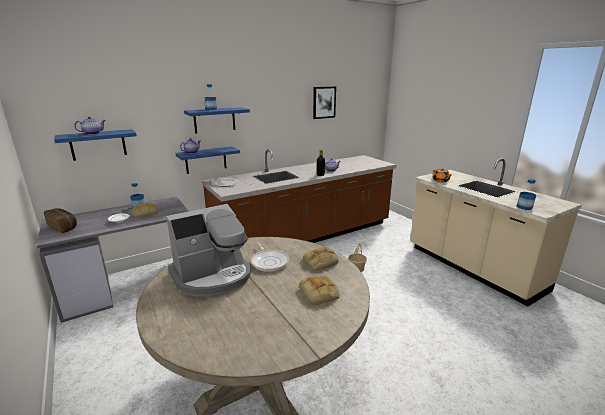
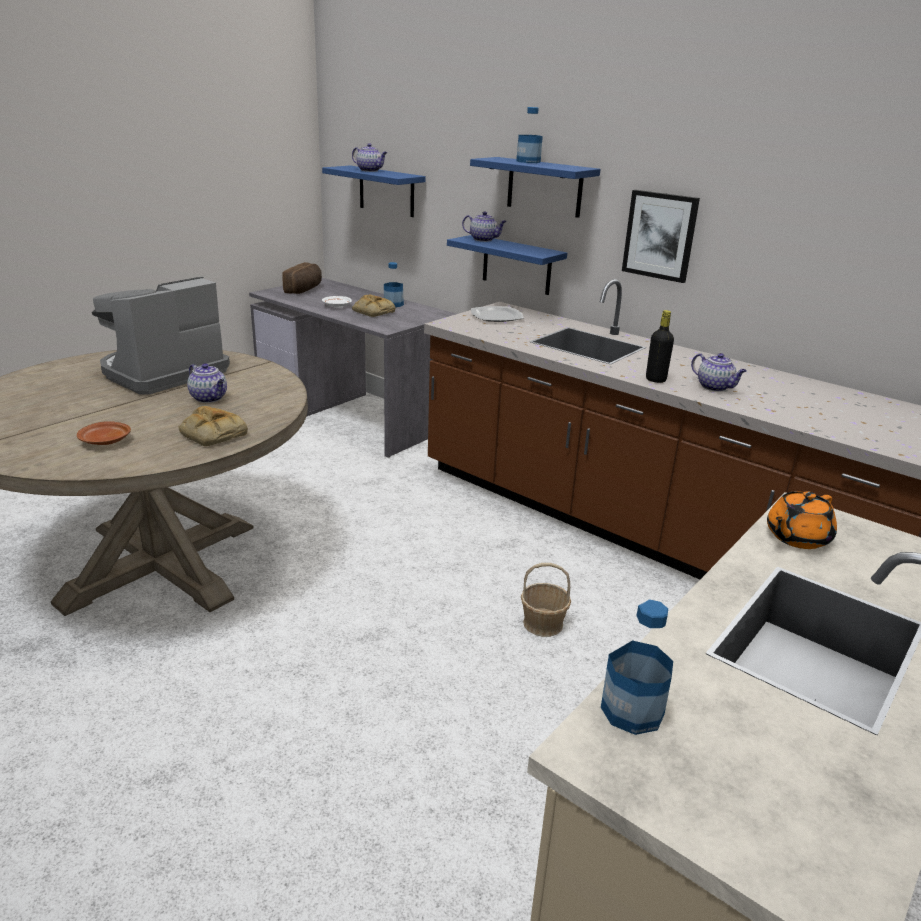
camera: 70 degrees right, 5 degrees up
(212, 276) = (162, 373): coffee machine -> coffee machine turned 90 degrees clockwise
(269, 261) = (209, 398): frying pan -> teapot
(319, 293) = (105, 441): bread -> brown plate
(324, 102) = (842, 196): picture -> picture (660, 235)

